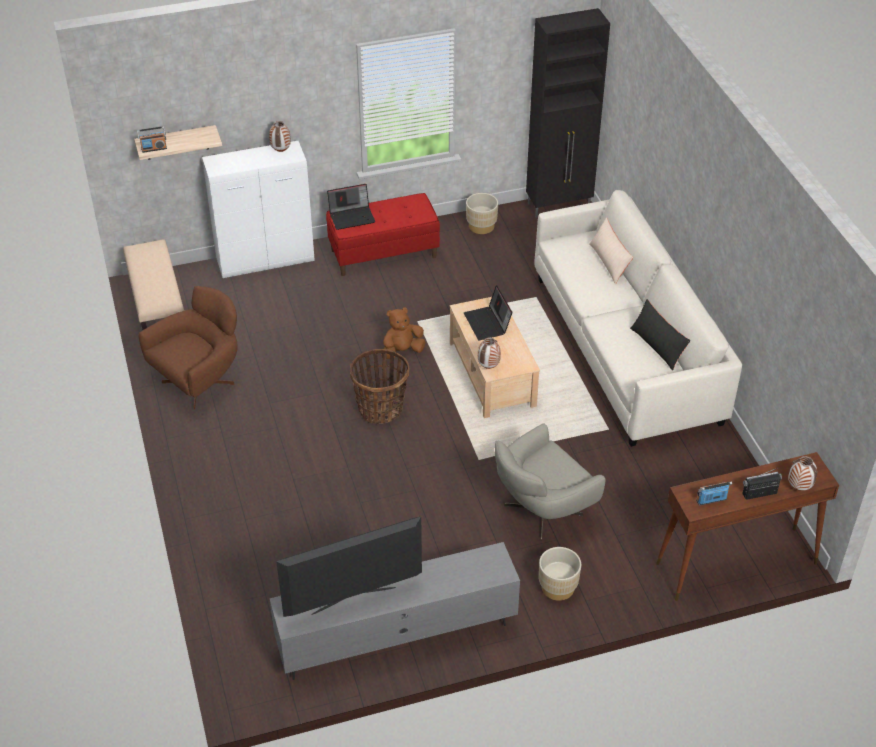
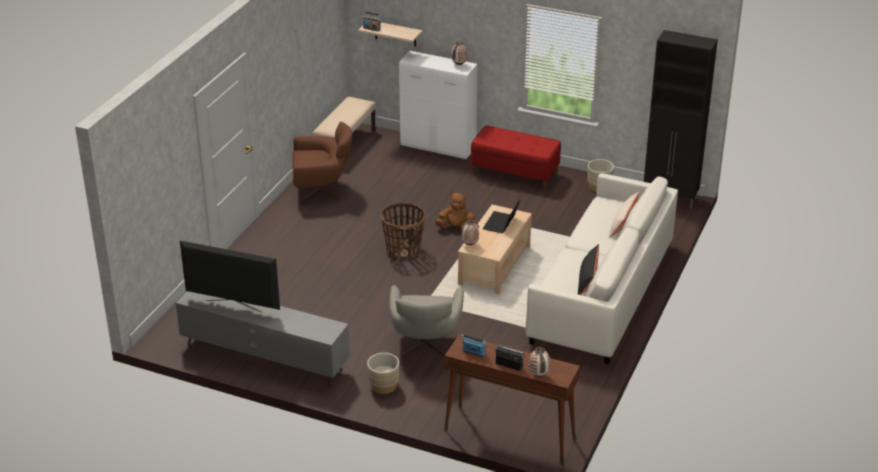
camera: 40 degrees right, 10 degrees down
(352, 216) = (496, 134): laptop -> none
(540, 512) = (425, 346): grey armchair -> grey armchair turned 90 degrees counterclockwise

